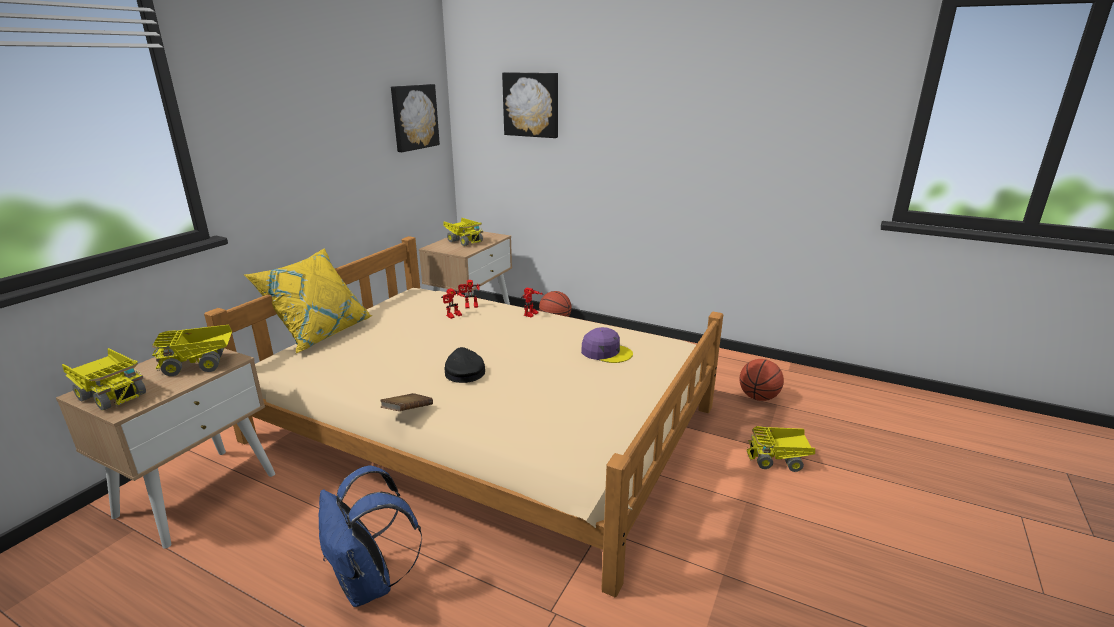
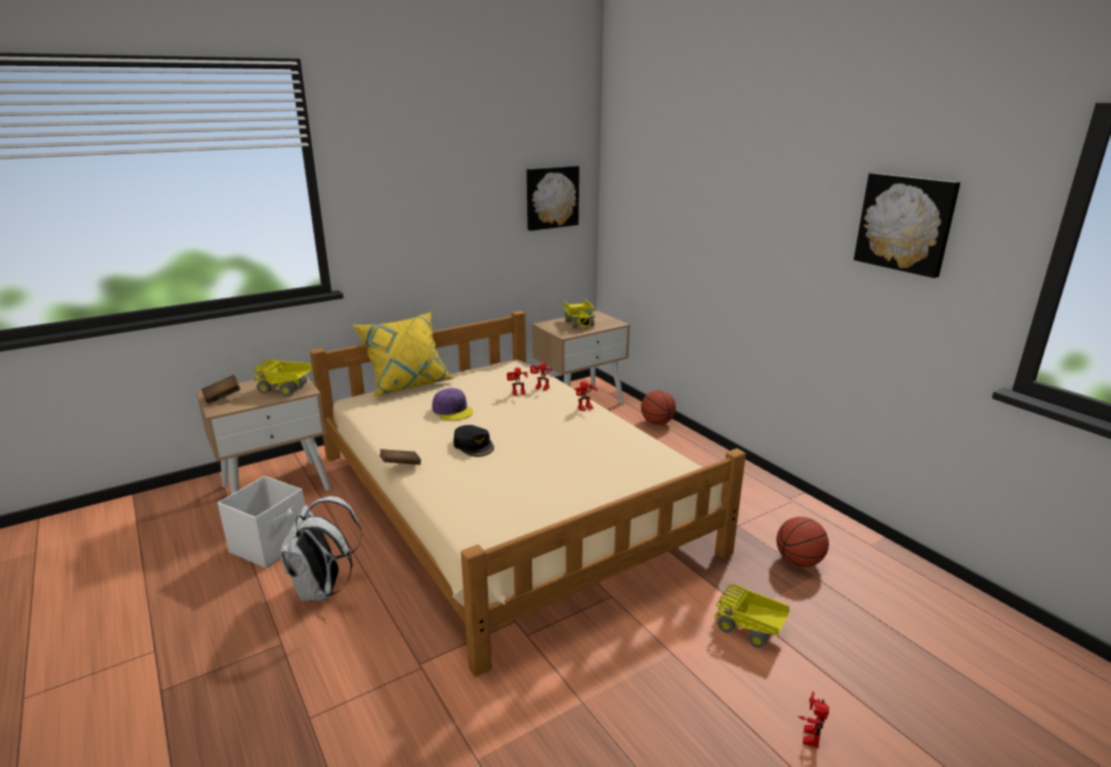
camera: 30 degrees right, 0 degrees up
(112, 394) = (222, 397): toy truck -> brown book
(253, 561) = (271, 545): none -> white storage box
(369, 584) = (323, 590): blue backpack -> white backpack
(464, 371) = (474, 445): black cap -> black cap turned 135 degrees clockwise
(531, 104) = (661, 193): picture -> picture (906, 223)
(606, 352) = (611, 462): purple cap -> purple cap (452, 410)
(888, 521) = (807, 734): none -> toy robot

